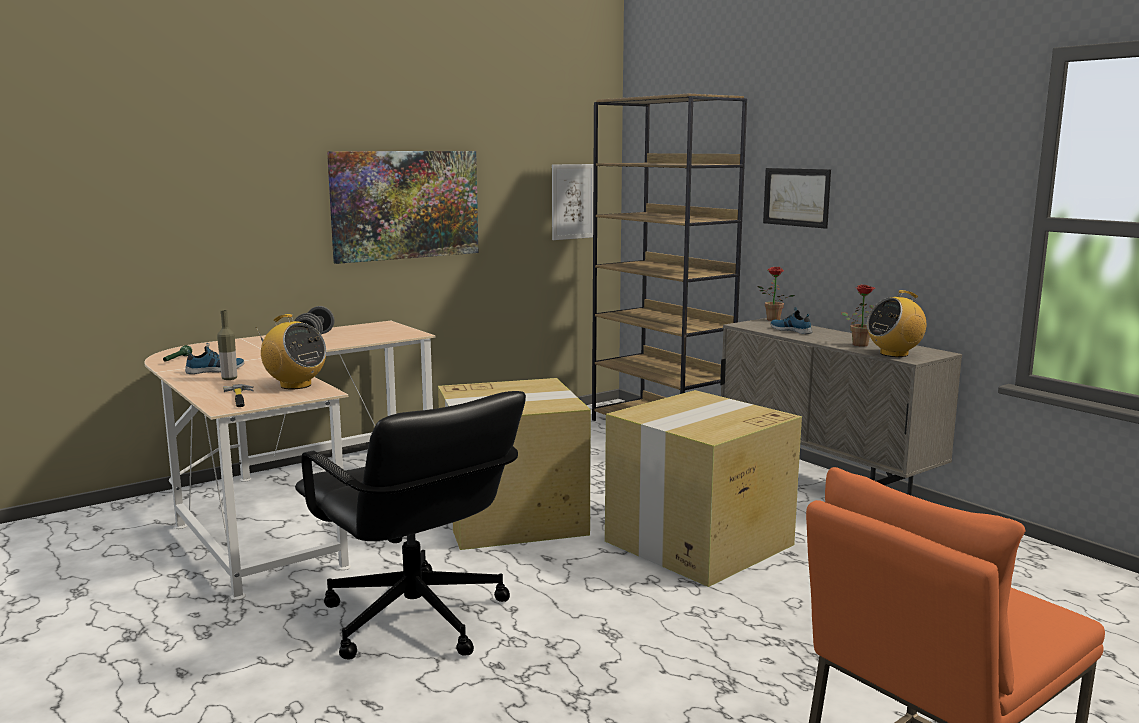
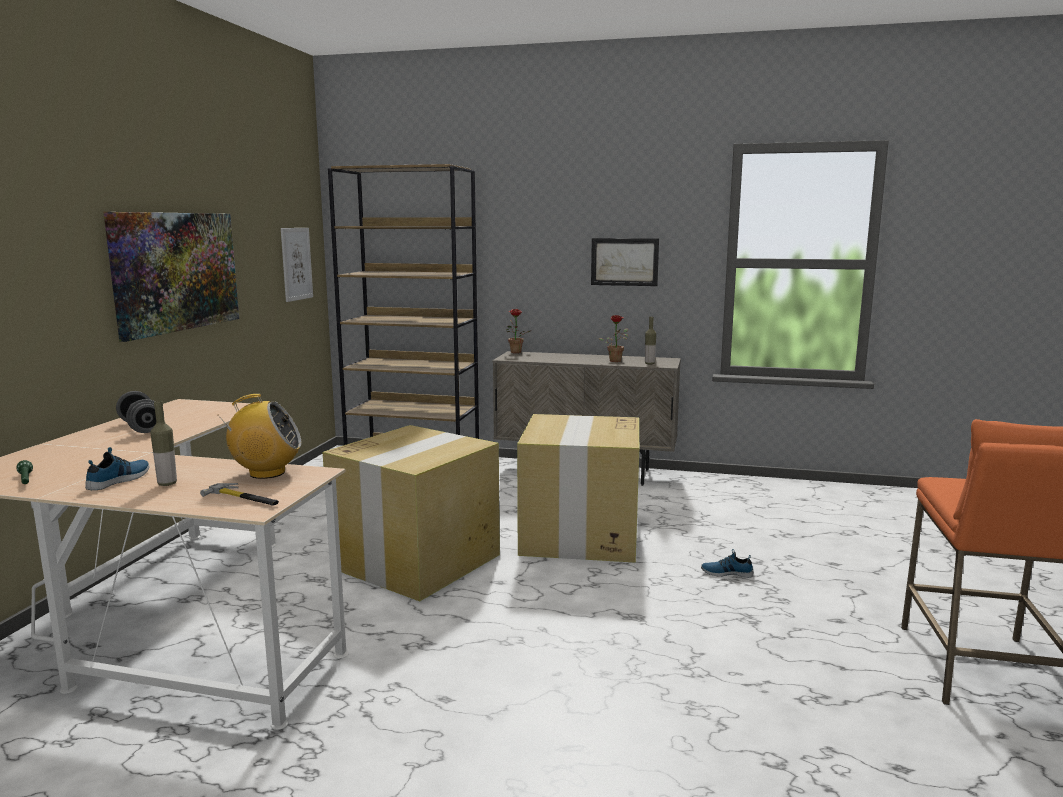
camera: 40 degrees left, 0 degrees up
(414, 619) = (483, 669): black office chair -> none
(791, 330) = (548, 357): shoe -> shoe (726, 573)
(796, 197) = (526, 252): picture -> picture (624, 262)
(894, 354) = (649, 363): radio -> bottle

